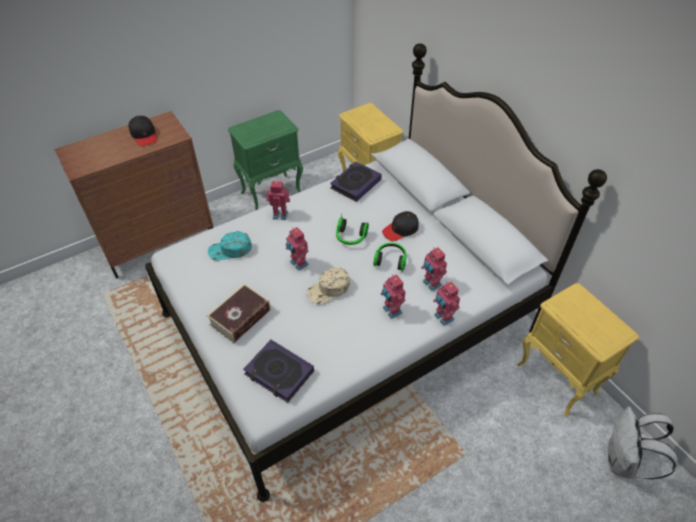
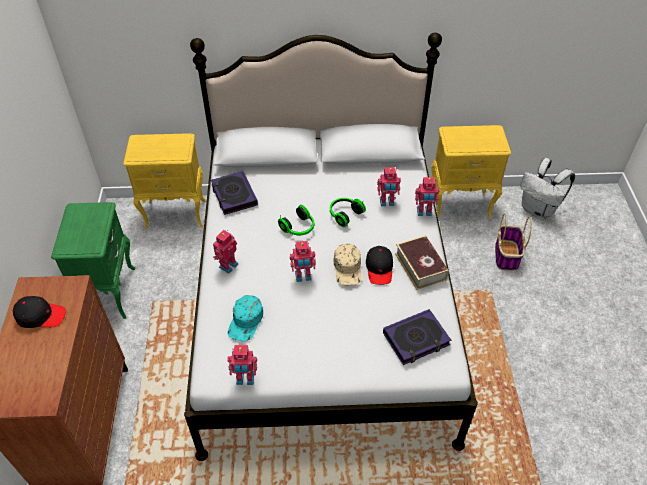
camera: 60 degrees left, 0 degrees up
(240, 317) = (336, 345): book -> book (420, 266)
(391, 311) = (397, 239): toy robot -> toy robot (245, 379)
(400, 230) = (314, 193): black cap -> black cap (379, 268)
(525, 453) = (507, 256): none -> basket

